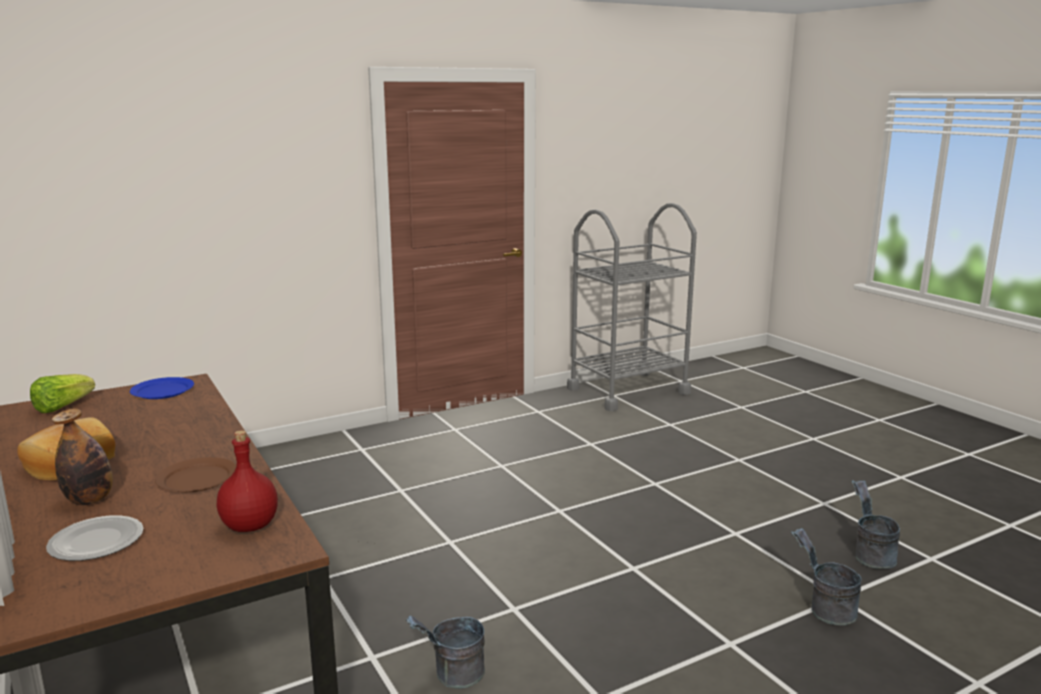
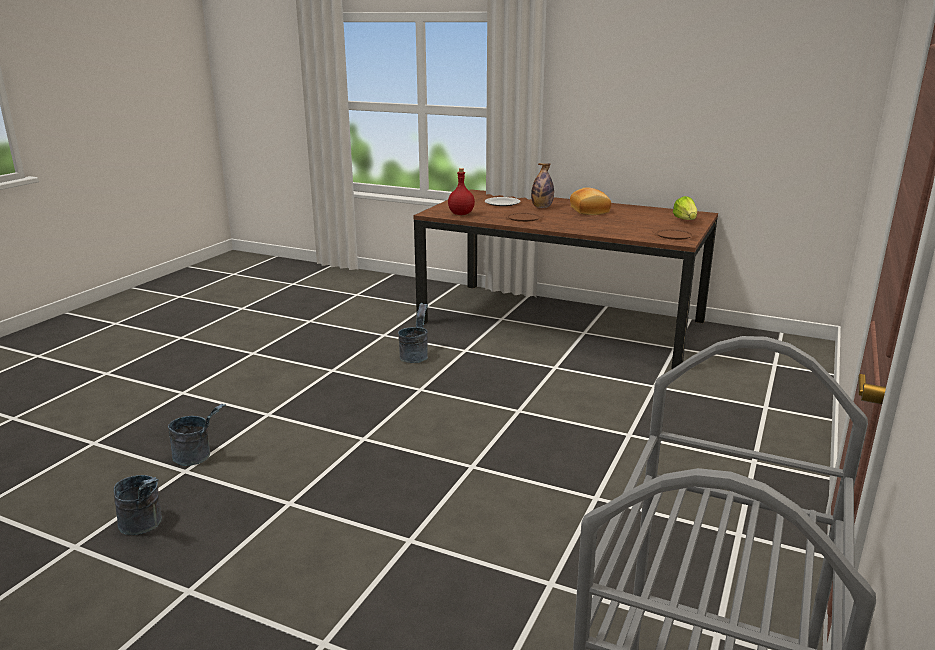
camera: 145 degrees right, 5 degrees up
(162, 391) = (674, 235): blue plate -> brown plate

